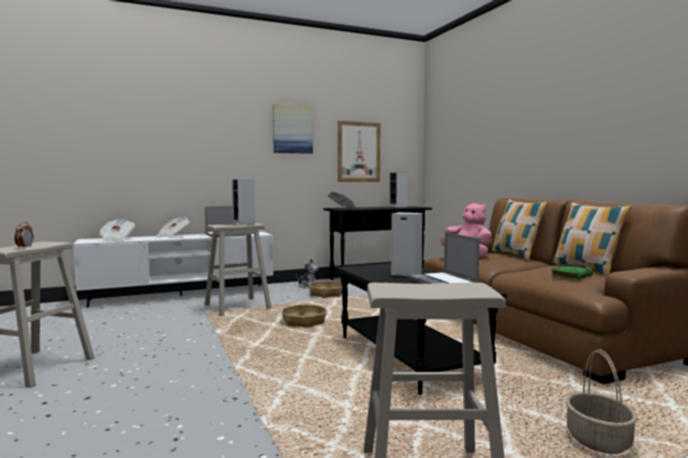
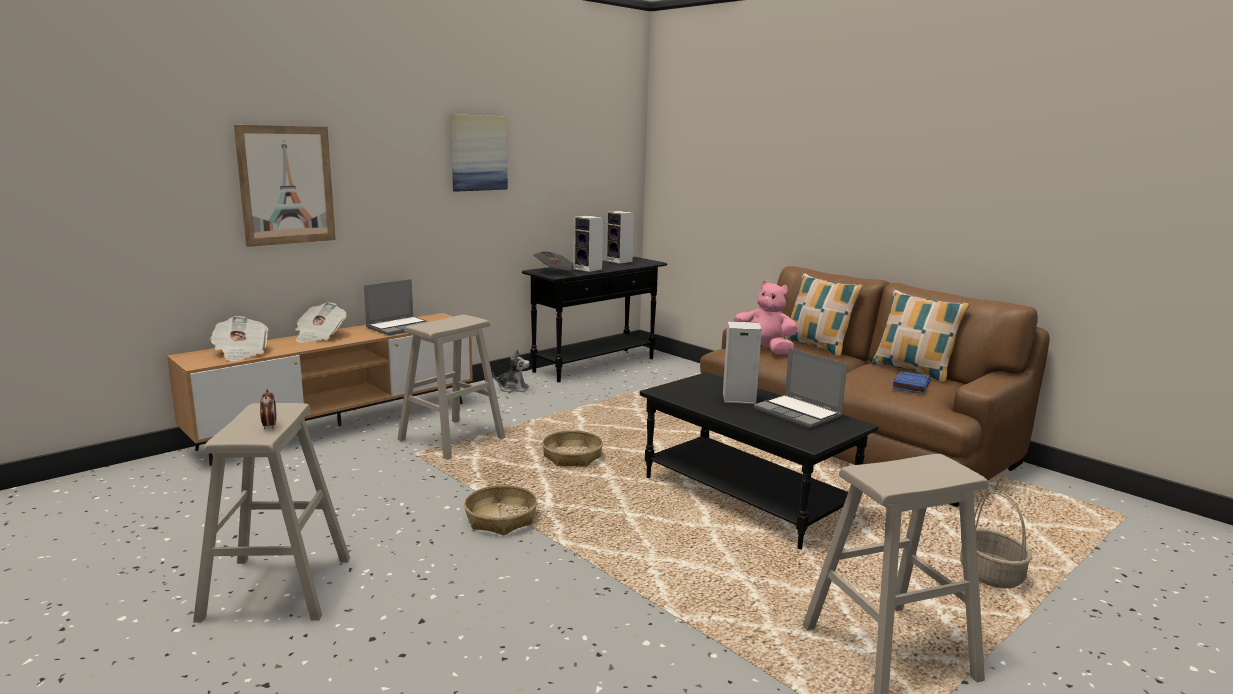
camera: 20 degrees left, 10 degrees up
(181, 295) = (340, 425): white tv stand -> brown tv stand
(244, 224) = (458, 320): speaker -> speaker (588, 269)
(326, 294) = (553, 402): basket -> basket (501, 519)
(359, 152) = (566, 183): picture -> picture (286, 185)
(572, 275) = (911, 385): green book -> blue book

